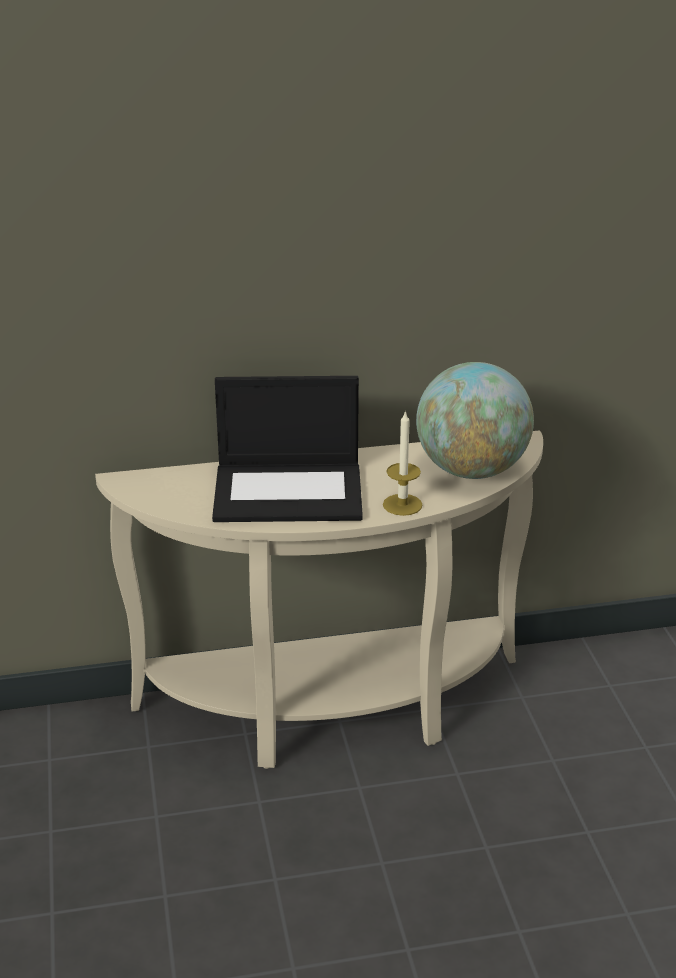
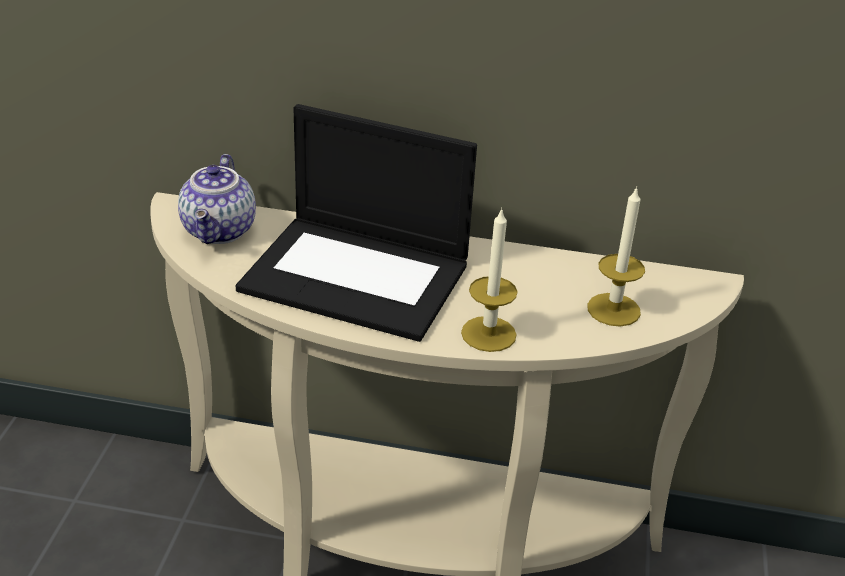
camera: 20 degrees right, 5 degrees up
(168, 488) = (220, 231): none -> teapot
(472, 471) = (613, 309): globe -> candle

